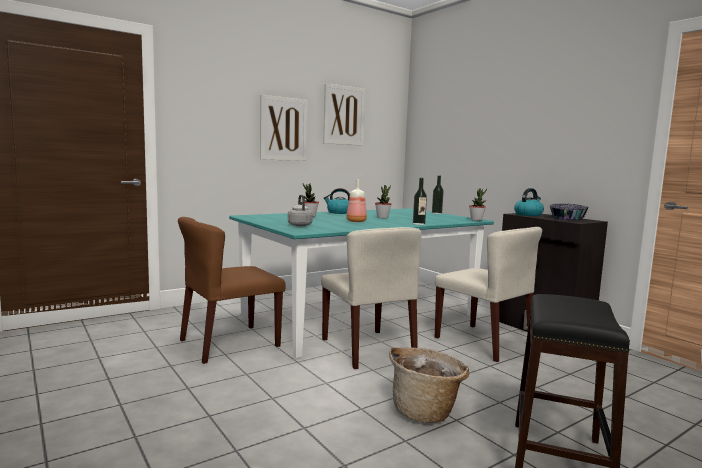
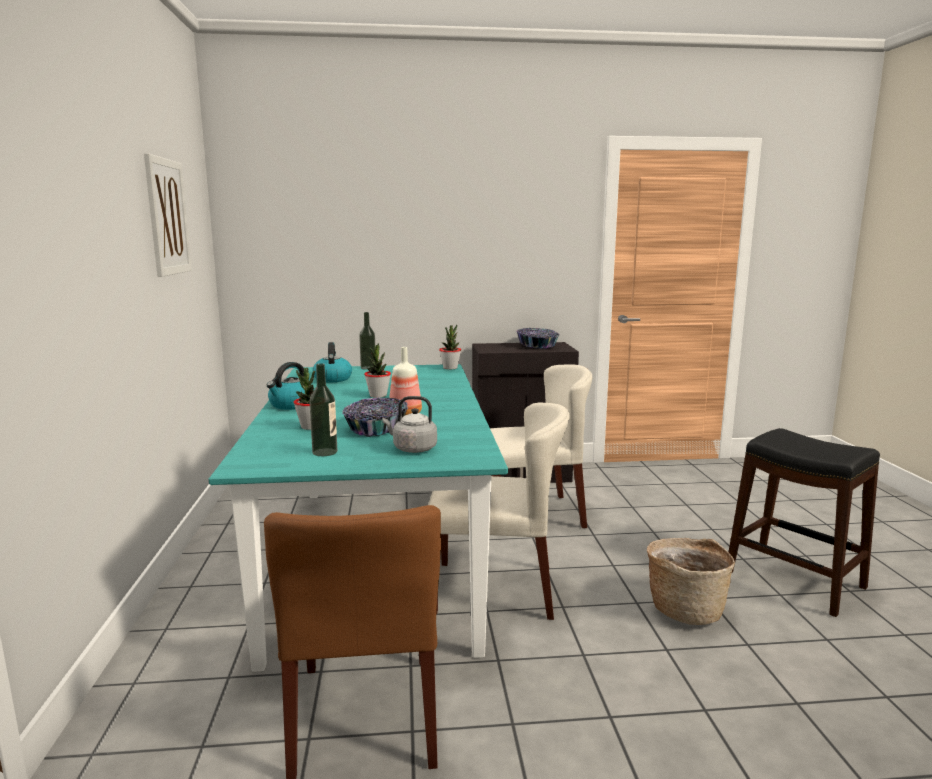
camera: 60 degrees left, 5 degrees up
(283, 129) = (117, 257): picture -> none
(322, 220) = (375, 429): none -> bowl
(418, 224) = (459, 393): bottle -> bottle (325, 452)
(528, 214) = (496, 348): kettle -> kettle (332, 378)

